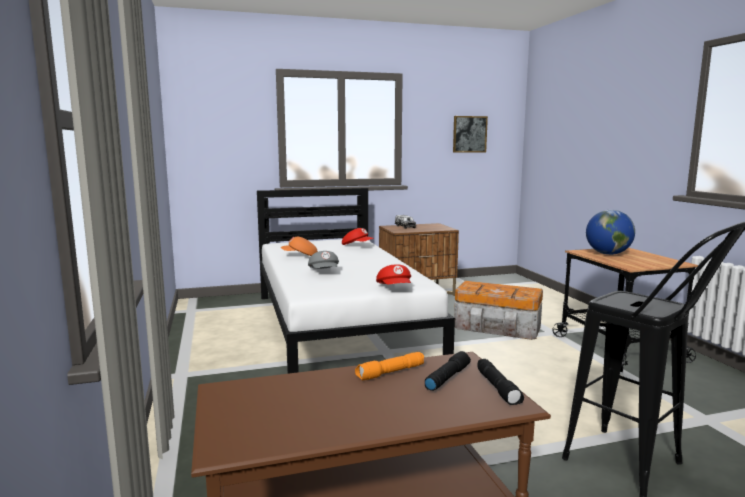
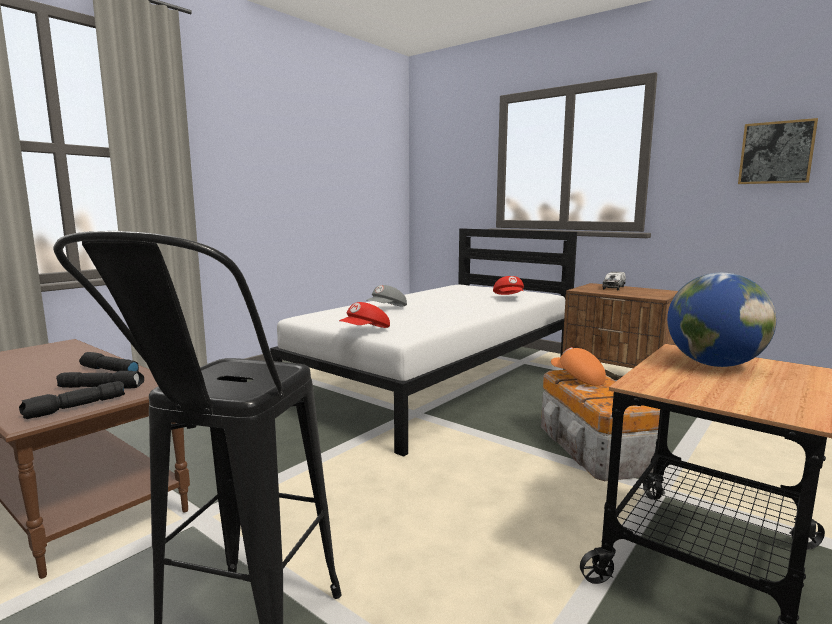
camera: 55 degrees right, 0 degrees up
(300, 256) = (430, 295): orange cap -> orange cap (577, 378)
(390, 373) = (109, 371): orange flashlight -> black flashlight

